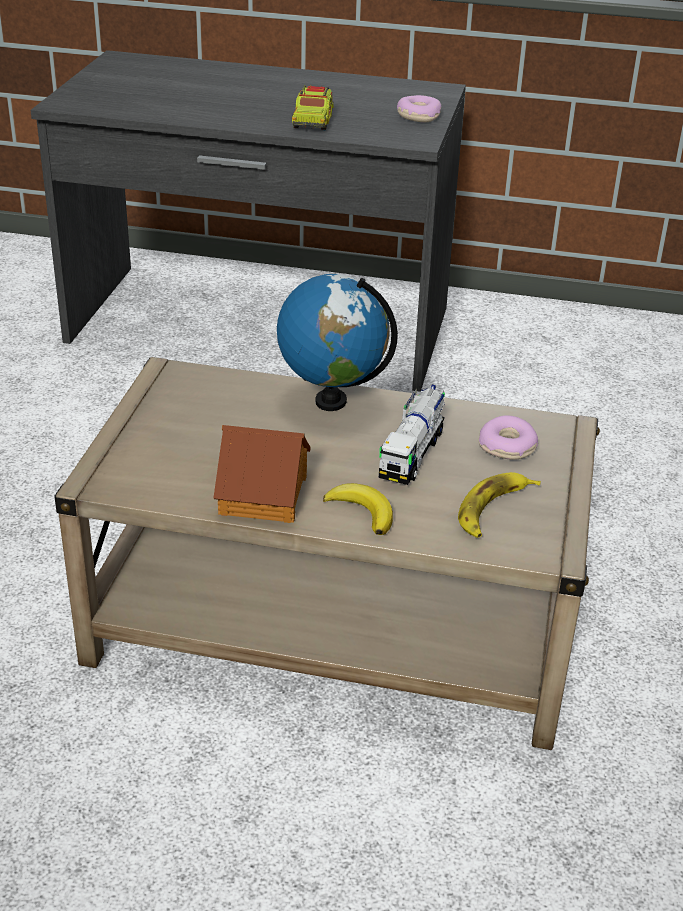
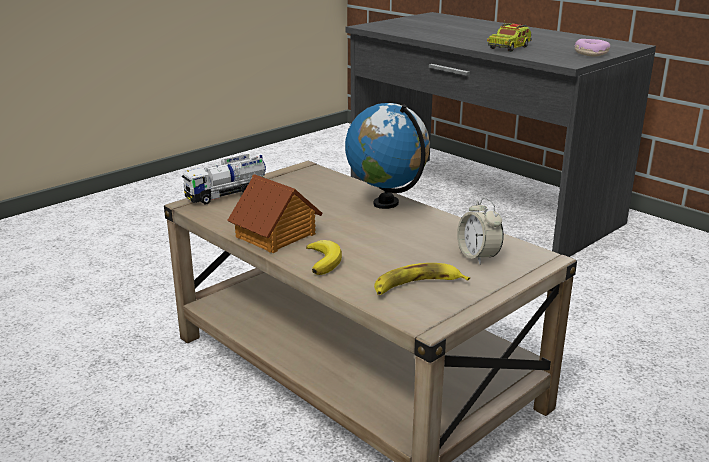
camera: 35 degrees right, 10 degrees down
(412, 454) = (402, 242): toy truck -> toy truck (227, 194)
(507, 447) = (478, 256): donut -> alarm clock

